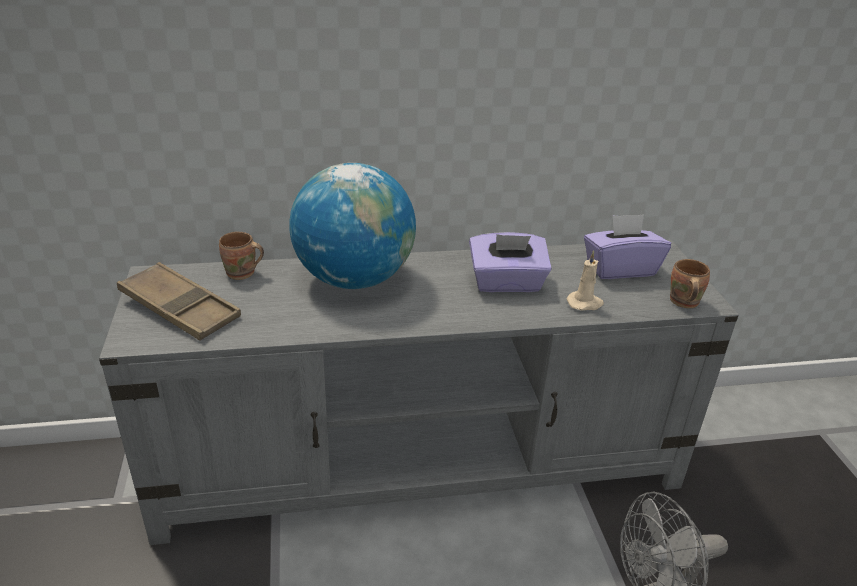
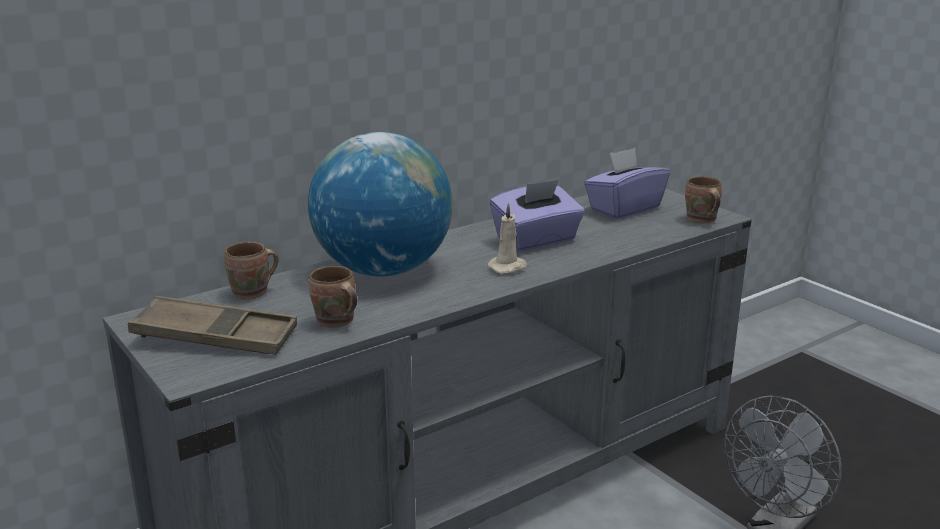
camera: 25 degrees left, 10 degrees down
(270, 322) = (335, 322): none -> brown mug
(585, 303) = (622, 239): beige candle -> beige candle (508, 267)

